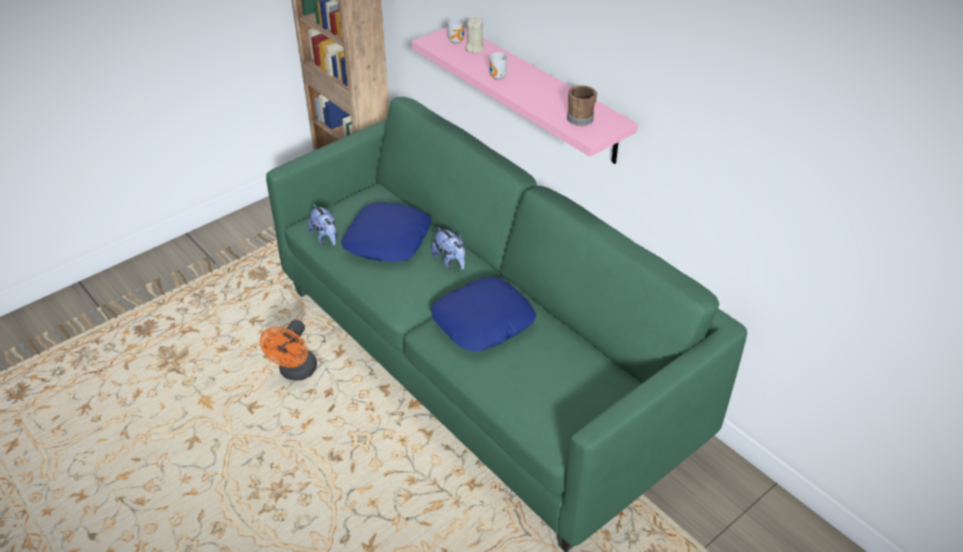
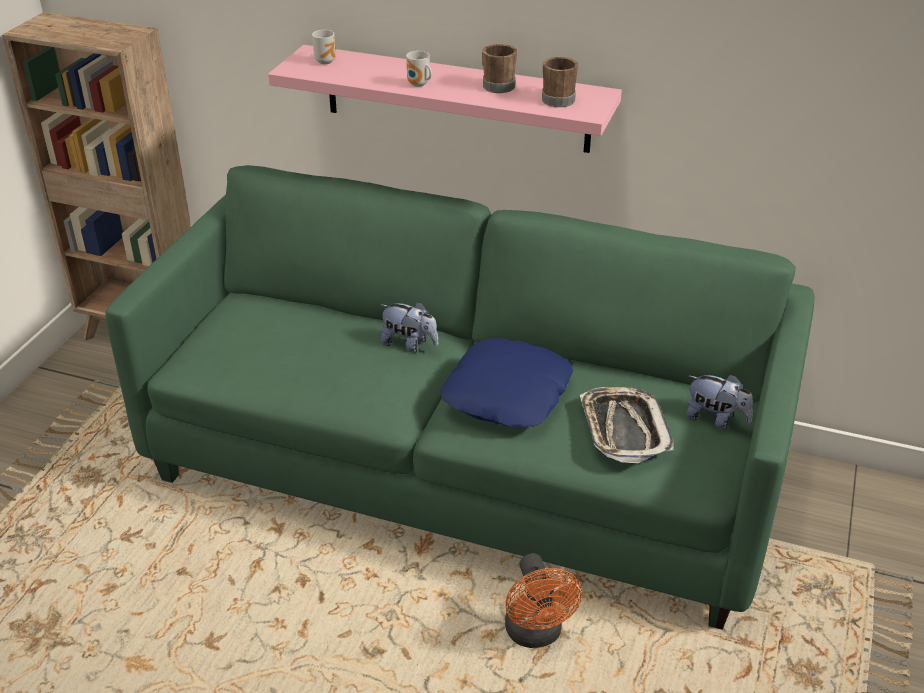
camera: 30 degrees left, 5 degrees down
(295, 372) = (238, 575): orange fan -> orange fan (536, 634)
(326, 238) = (221, 374): plush toy -> plush toy (716, 419)
(388, 240) = (311, 347): blue pillow -> none
(475, 48) = (356, 63): beige candle -> none
(536, 379) = (623, 429): none -> tray
(550, 93) = (496, 85): none -> brown mug

